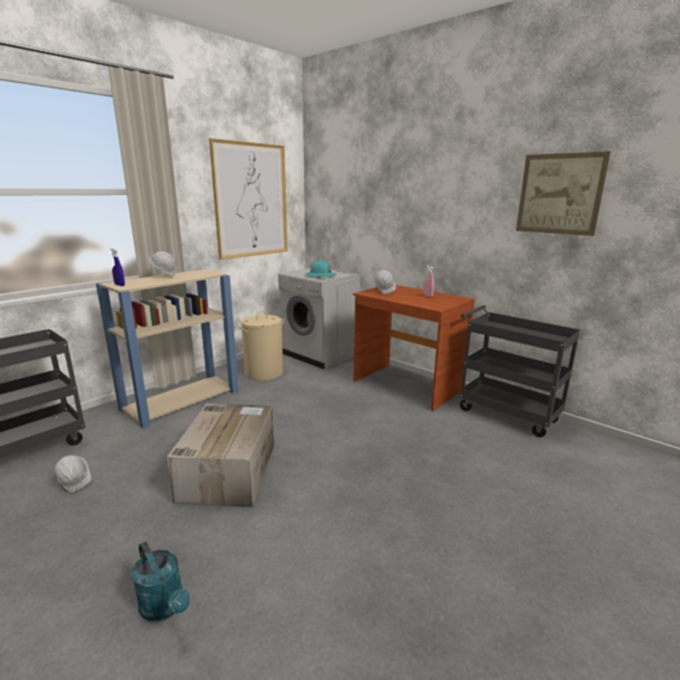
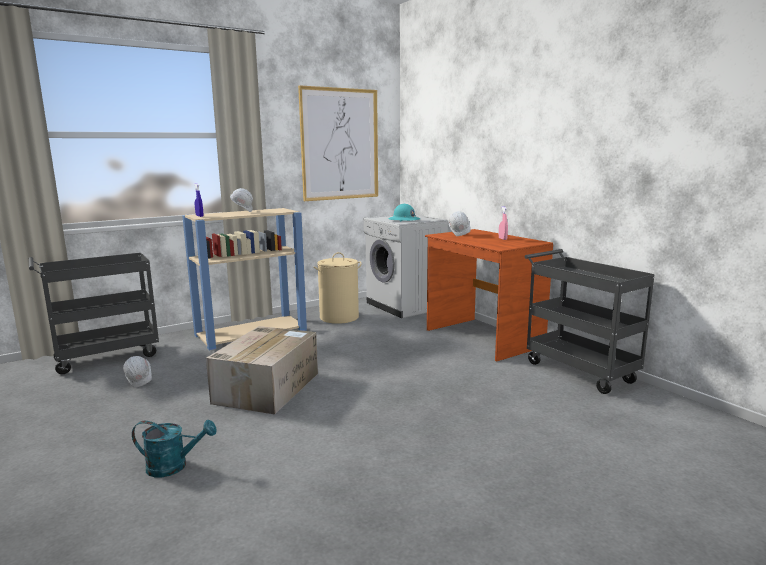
camera: 15 degrees right, 5 degrees down
(165, 607) = (174, 466): turquoise watering can -> turquoise watering can turned 60 degrees counterclockwise
(559, 194) = (630, 125): picture -> none

